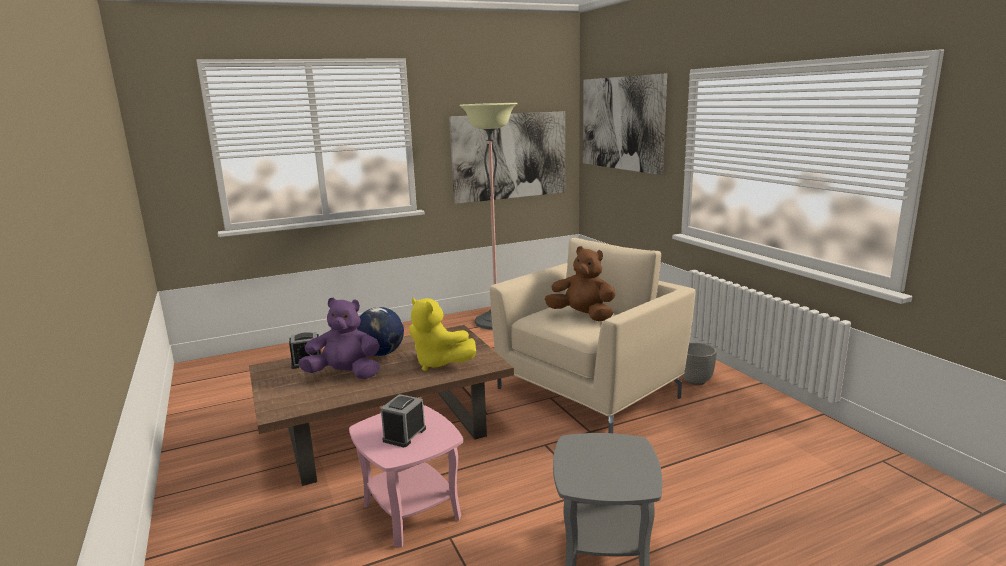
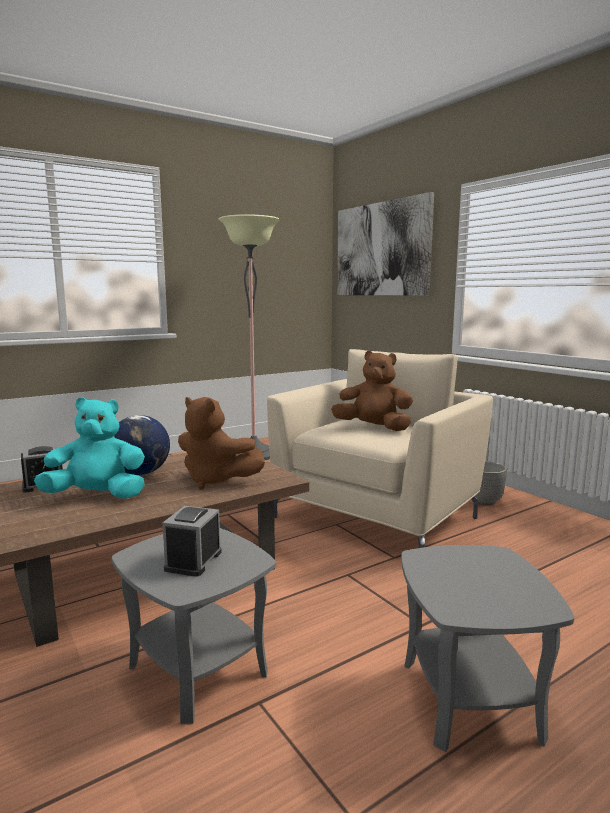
camera: 10 degrees left, 5 degrees down
(345, 374) = (97, 496): purple plush toy -> turquoise plush toy
(411, 511) = (197, 669): pink side table -> grey side table
(438, 363) = (216, 480): yellow plush toy -> brown plush toy
(509, 156) = (265, 283): picture -> none

